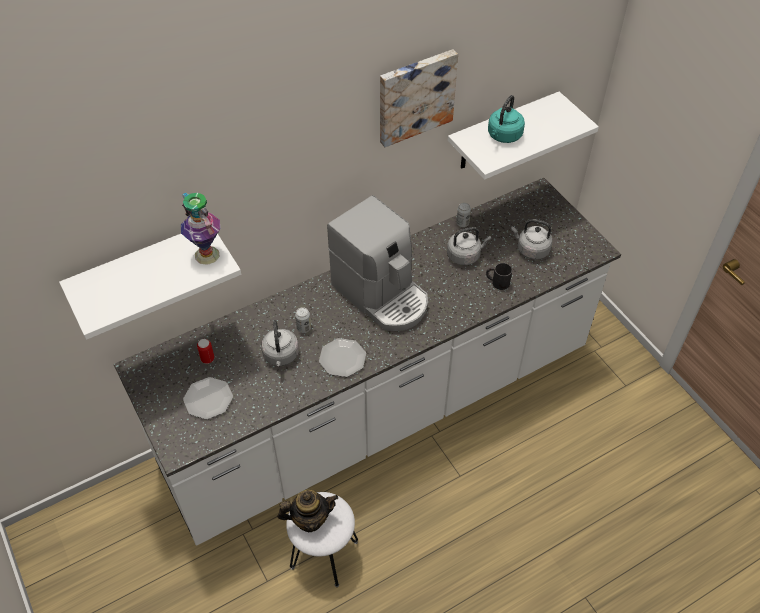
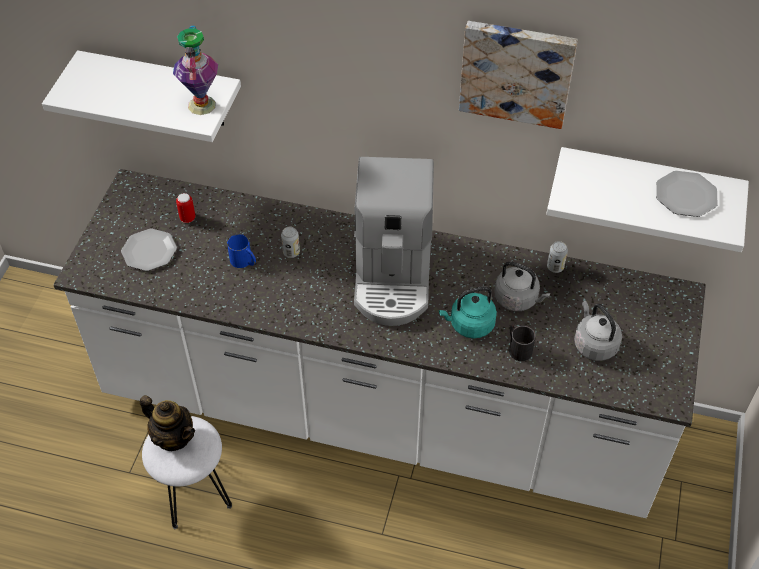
camera: 45 degrees right, 0 degrees up
(281, 356) = (244, 261): grey kettle -> blue mug
(342, 358) = (289, 303): plate -> plate (685, 195)
(503, 136) = (618, 185): turquoise kettle -> turquoise kettle (469, 325)

